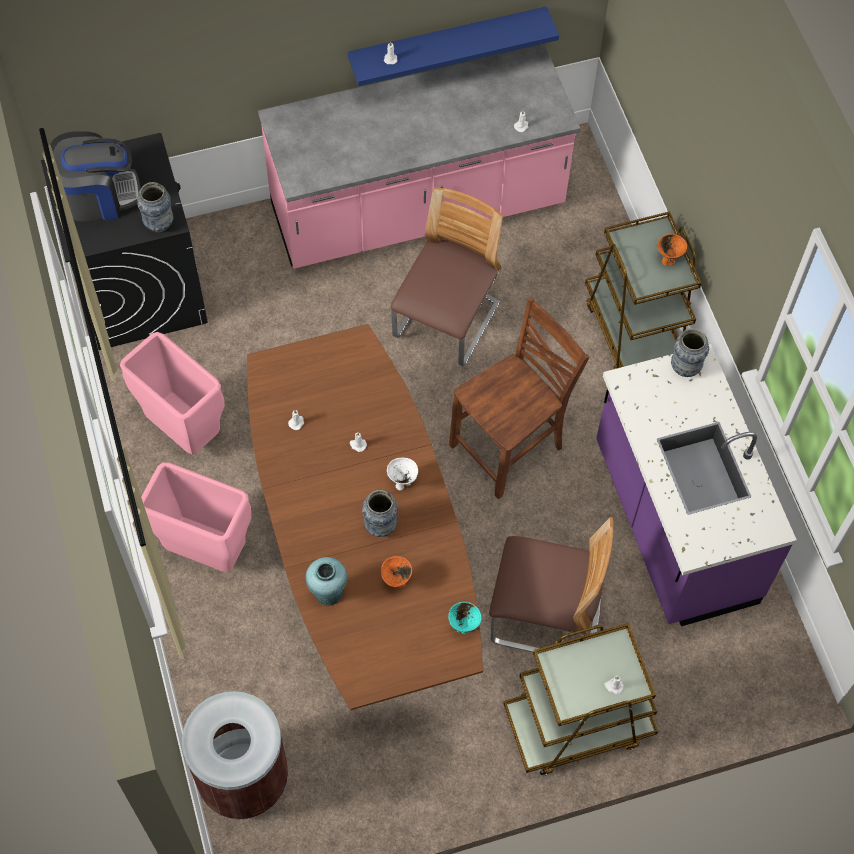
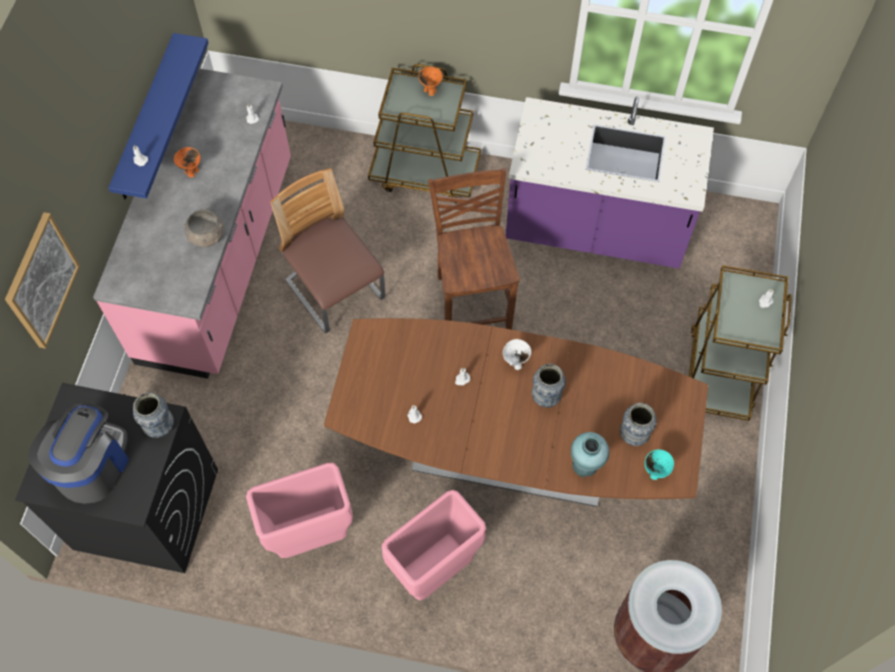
camera: 60 degrees left, 0 degrees up
(204, 49) = (41, 281): none -> picture
(370, 160) = (207, 236): none -> grey bowl
(397, 582) = (601, 409): orange bowl -> orange bowl (192, 172)
(463, 626) = (665, 380): turquoise bowl -> turquoise bowl (654, 472)
(545, 615) = (623, 347): chair -> none
(685, 368) = (537, 122): vase -> vase (633, 435)

